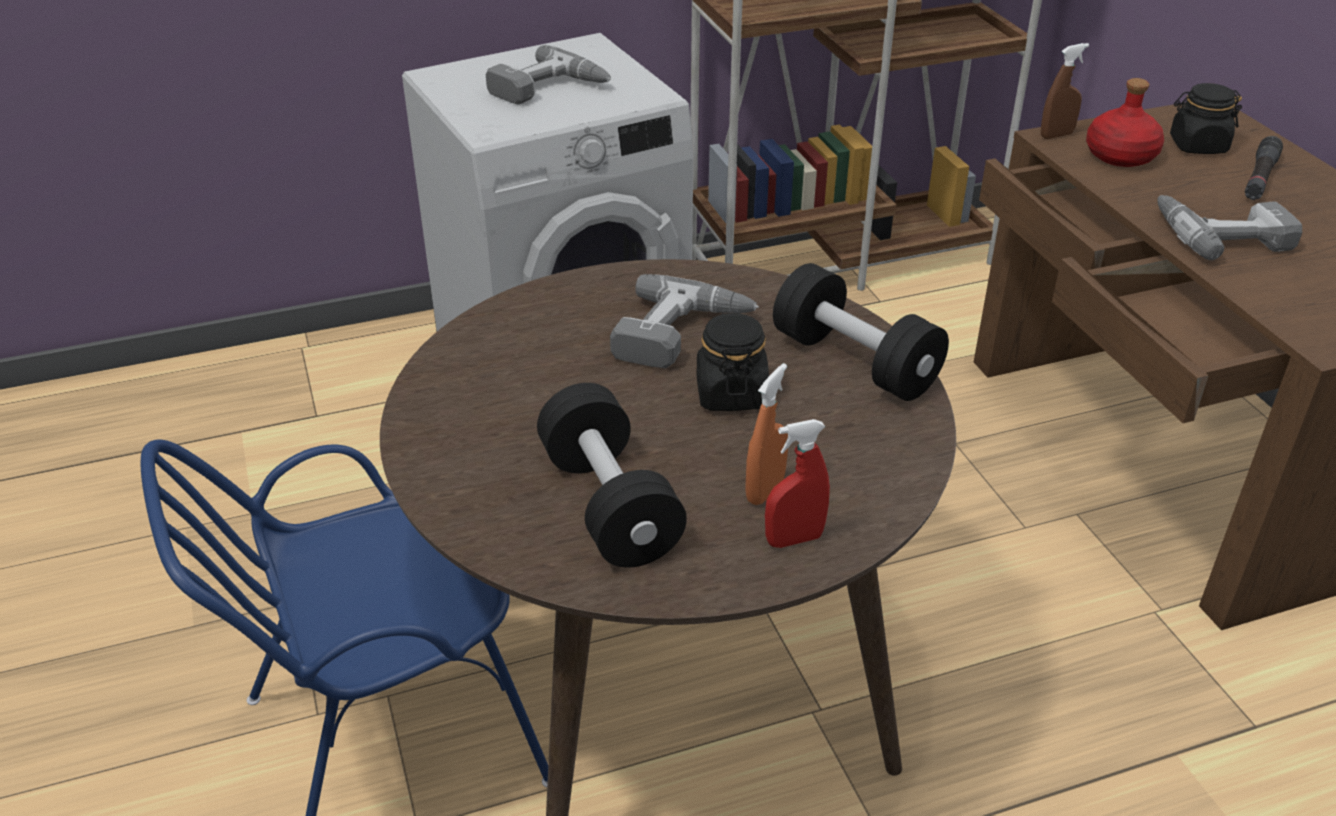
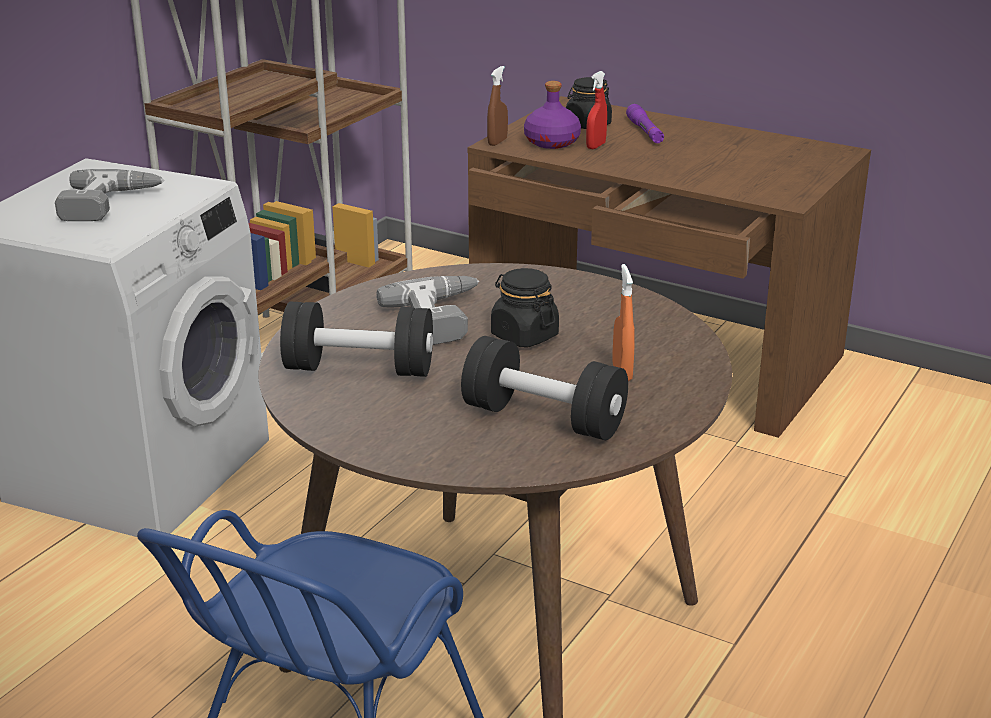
camera: 40 degrees left, 10 degrees down
(794, 539) = (674, 387): red spray bottle -> red spray bottle (596, 146)
(855, 362) = (572, 292): black dumbbell -> black dumbbell (359, 369)
(1121, 156) = (552, 142): red bottle -> purple bottle
(1220, 233) = (664, 165): power drill -> none
(1259, 178) = (645, 132): black flashlight -> purple flashlight

